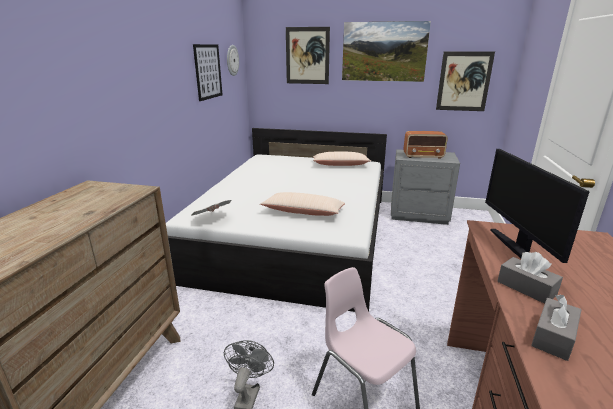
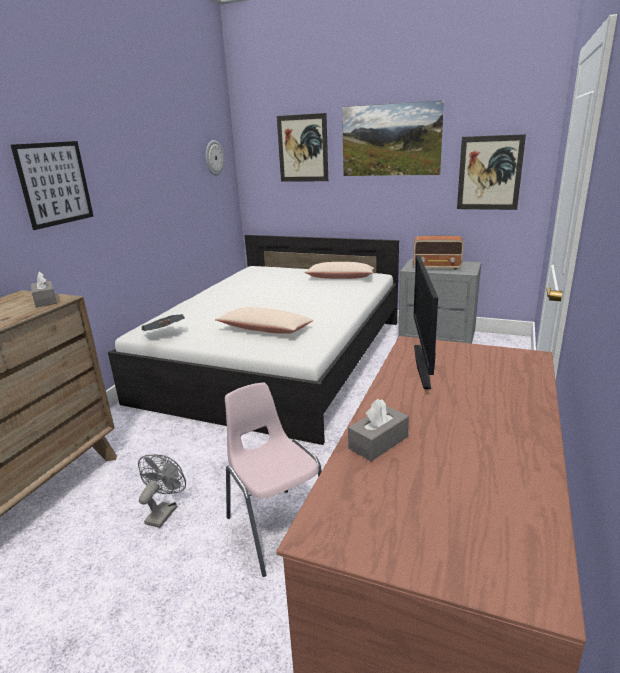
camera: 10 degrees right, 0 degrees up
(208, 71) = (178, 173): picture -> picture (55, 184)
(526, 288) = (396, 401): grey tissue box -> grey tissue box (45, 300)

